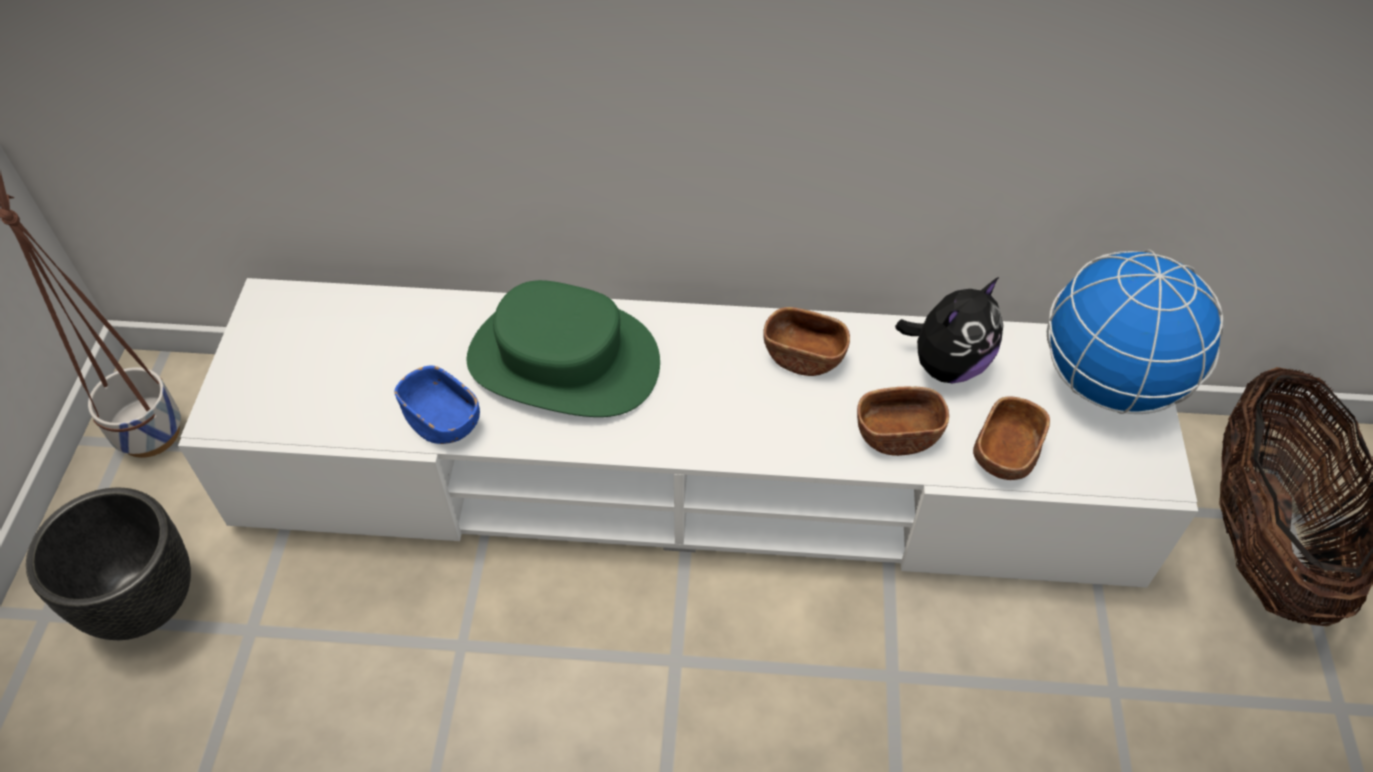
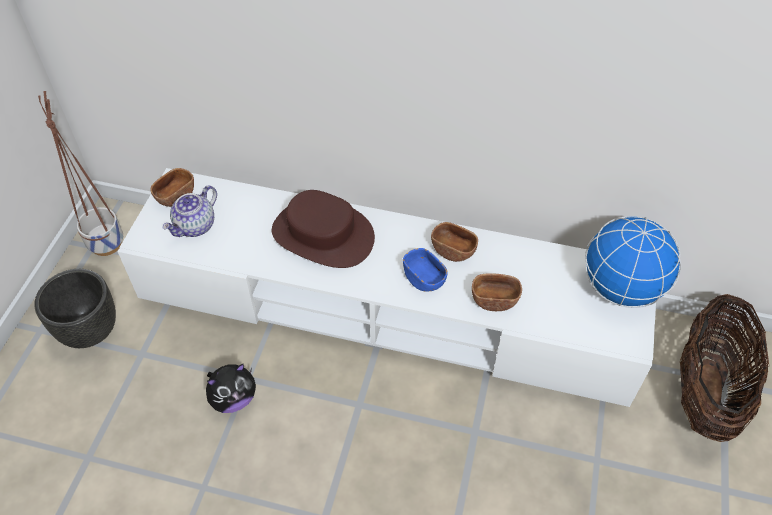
camera: 10 degrees right, 0 degrees up
(321, 378) = (195, 226): none -> teapot
(442, 421) = (253, 258): blue bowl -> blue bowl (424, 278)
(563, 362) = (322, 235): green hat -> brown hat
(946, 364) = (531, 265): plush toy -> plush toy (233, 399)
(1005, 454) = (551, 319): brown bowl -> brown bowl (176, 196)

